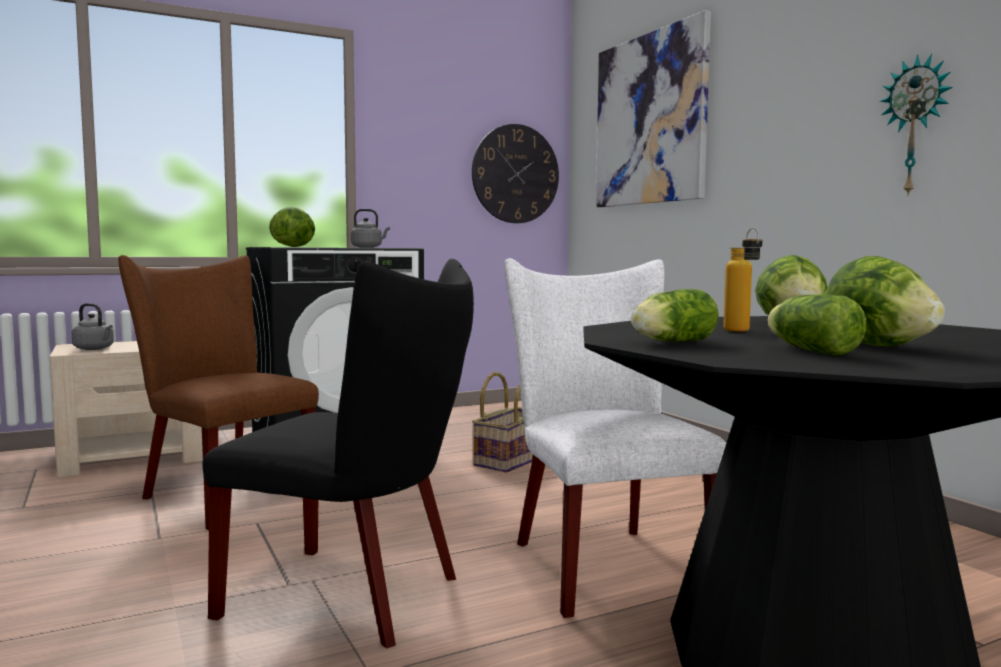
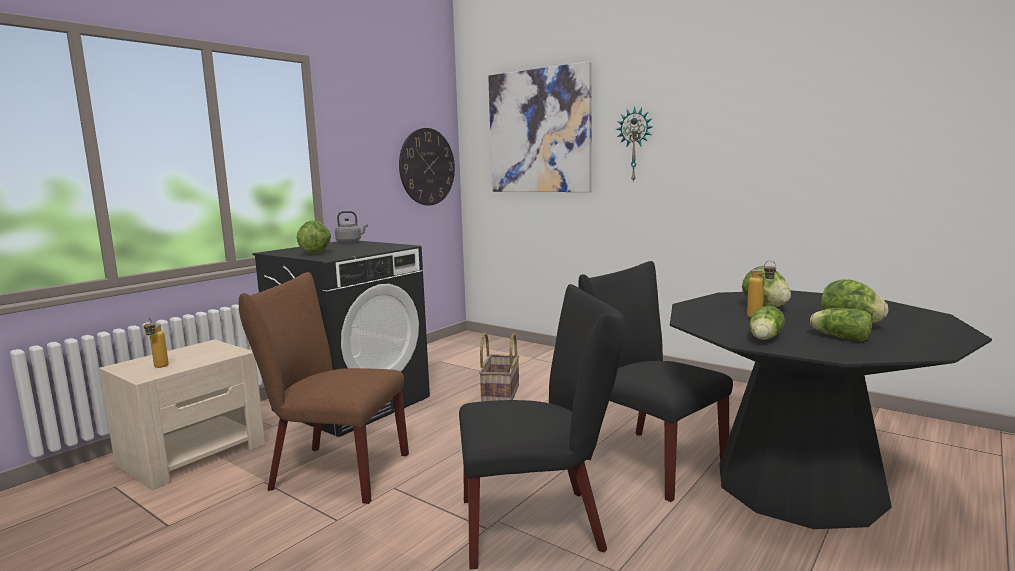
camera: 25 degrees left, 5 degrees up
(95, 349) = (158, 367): grey kettle -> bottle
(602, 562) = (646, 459): white chair -> black chair
(916, 126) = (749, 160): wall clock -> wall clock (635, 145)

